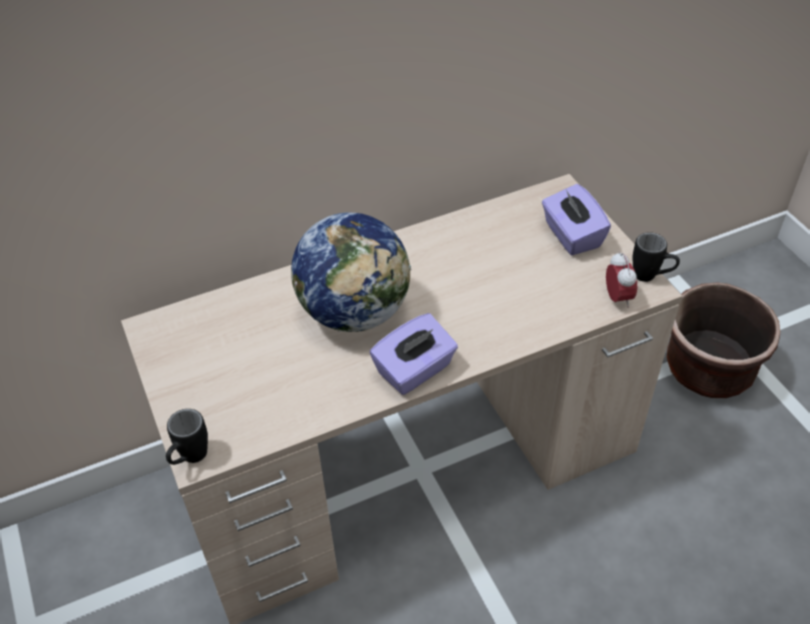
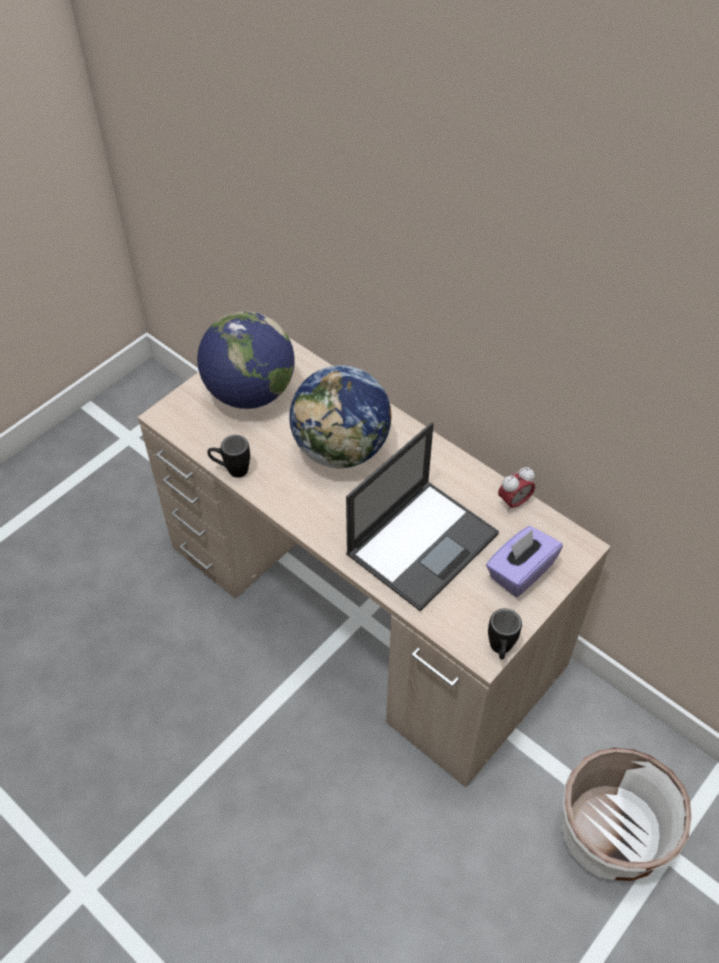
camera: 65 degrees right, 5 degrees up
(190, 459) = (162, 412): black mug -> black mug (231, 470)
(221, 365) = (250, 393): none -> globe
(415, 370) = (299, 509): purple tissue box -> none
(507, 288) = (423, 542): none -> laptop
(617, 298) = (456, 630): alarm clock -> alarm clock (514, 502)
(709, 368) = (611, 834): brown planter -> white planter

